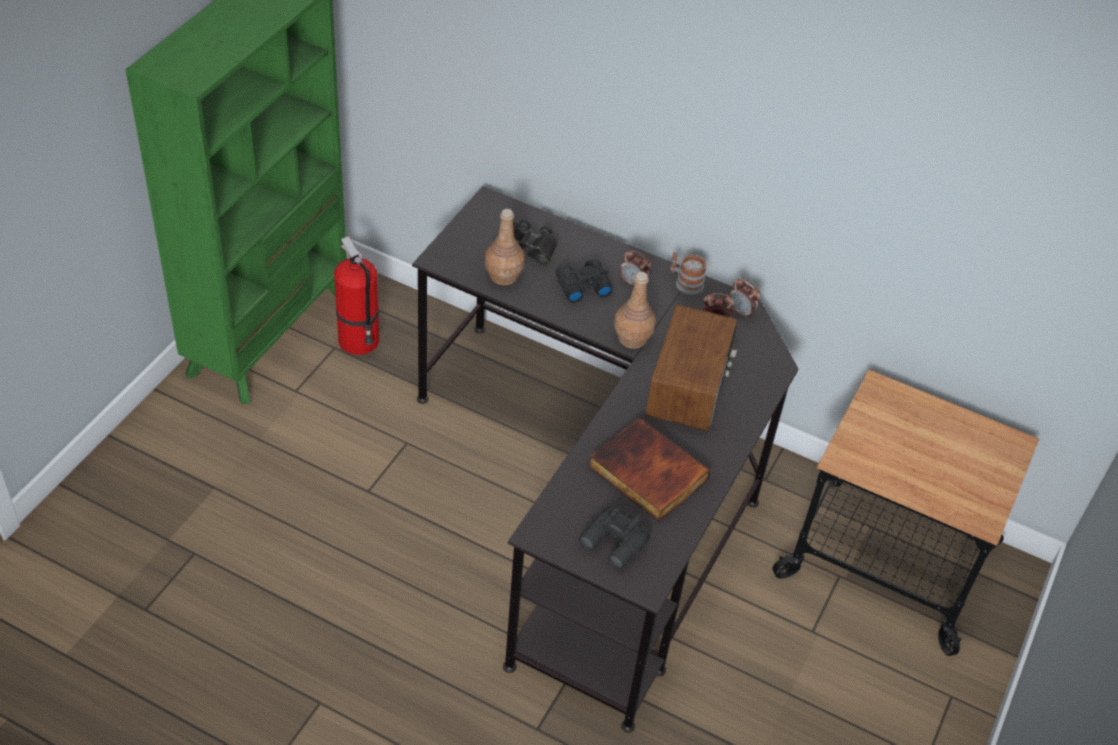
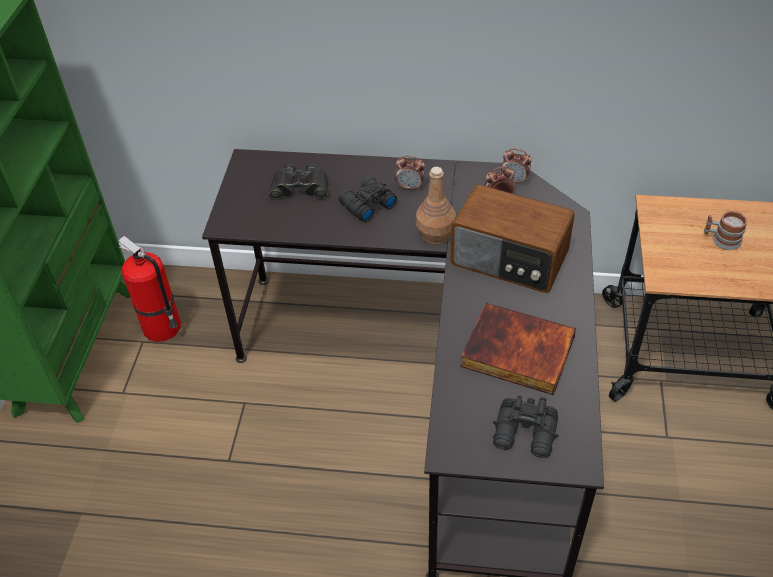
camera: 15 degrees left, 0 degrees up
(504, 275) = (292, 219): brown bottle -> none
(685, 282) = (453, 172): mug -> mug (721, 240)
(689, 387) = (509, 260): radio -> radio turned 120 degrees clockwise

